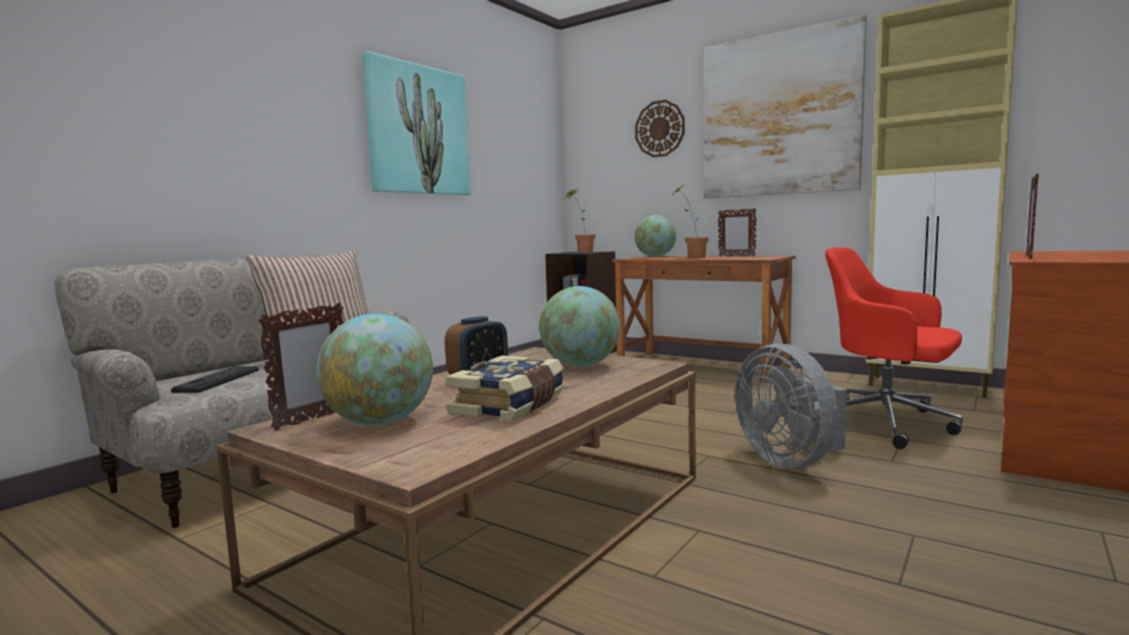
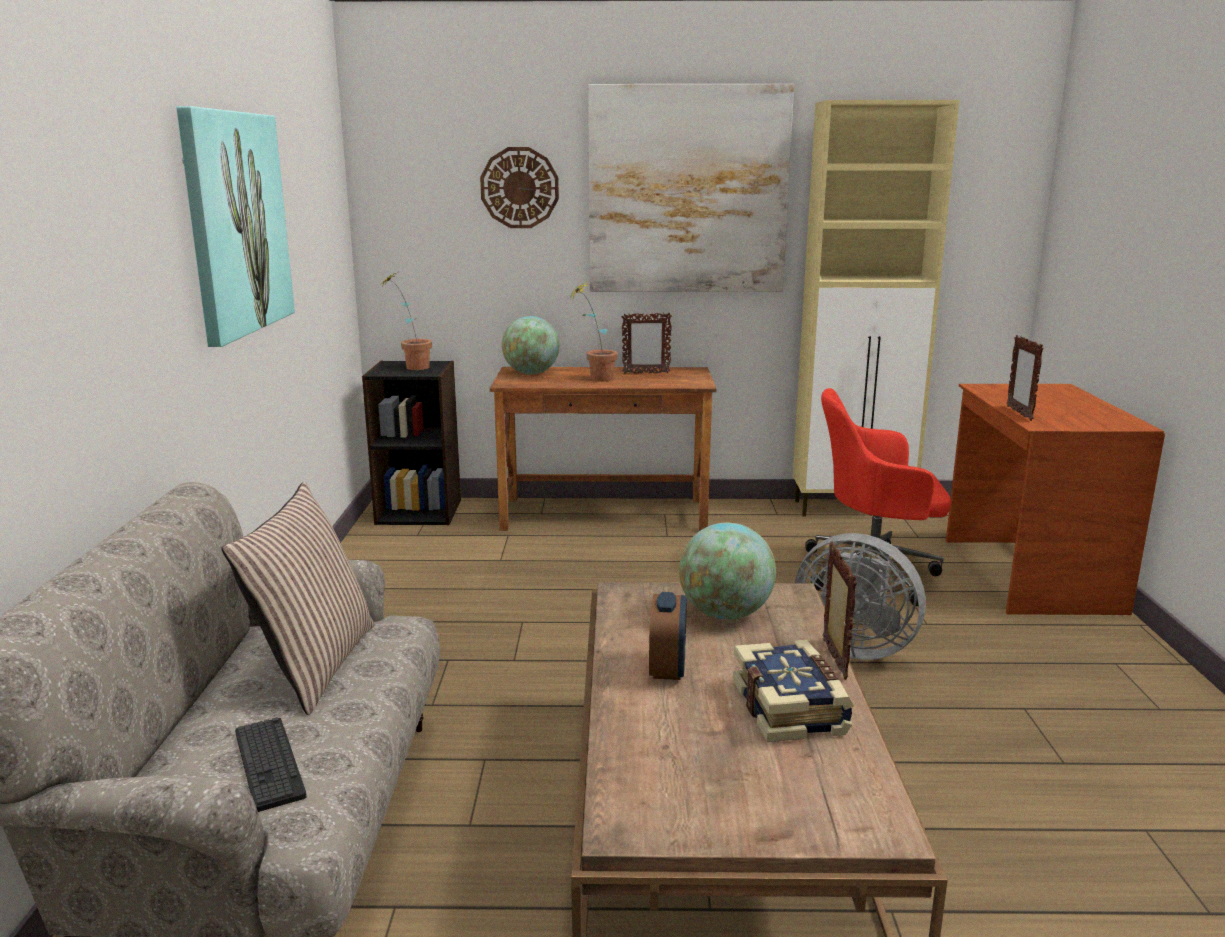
camera: 35 degrees left, 10 degrees up
(312, 419) = (638, 800): picture frame -> picture frame (833, 659)
(380, 422) = (722, 779): globe -> none

